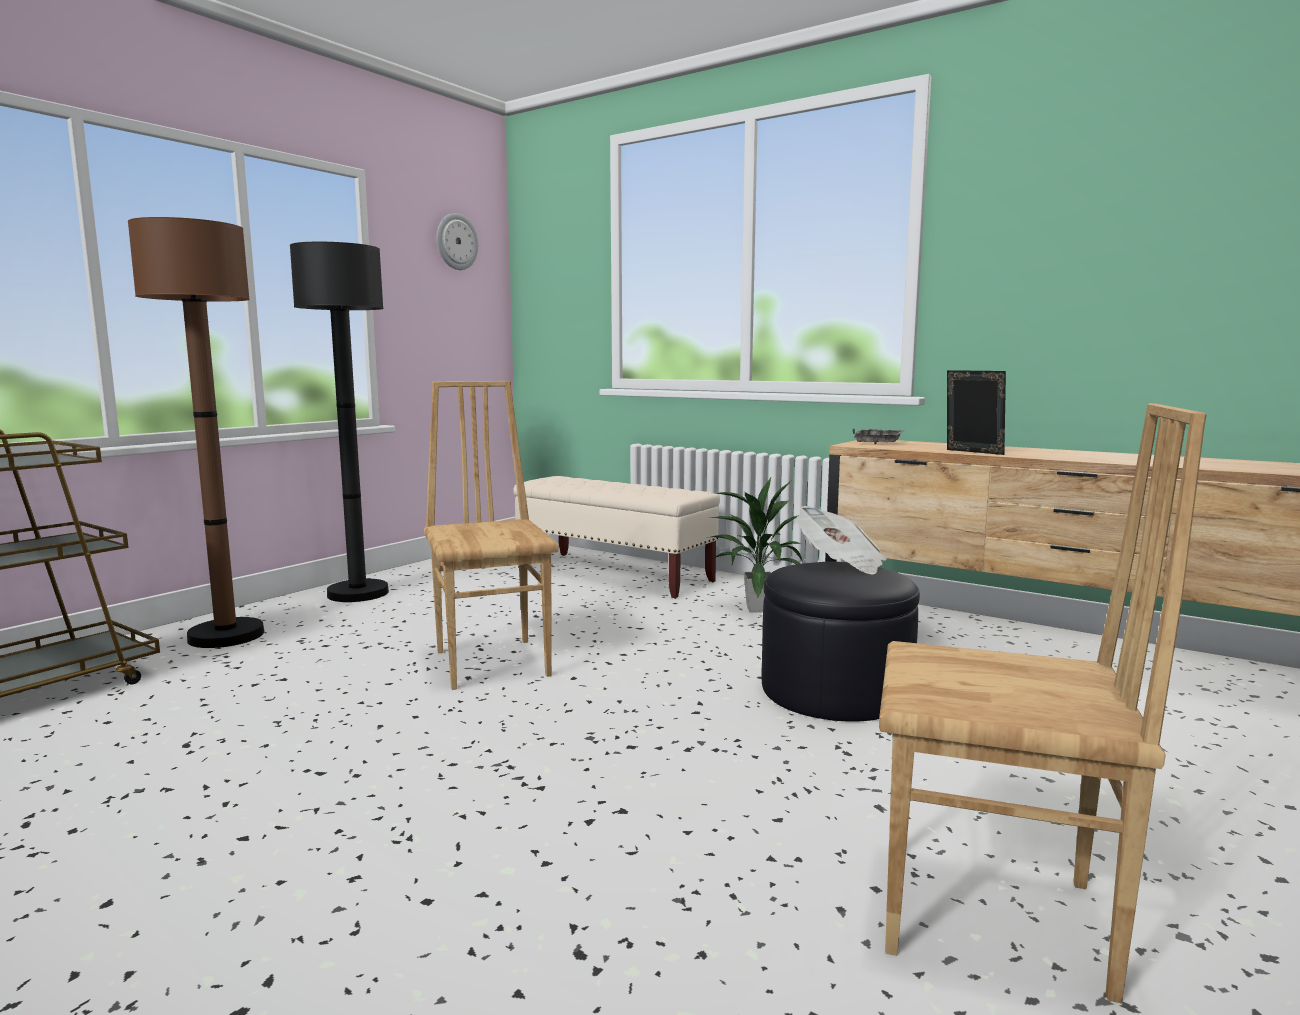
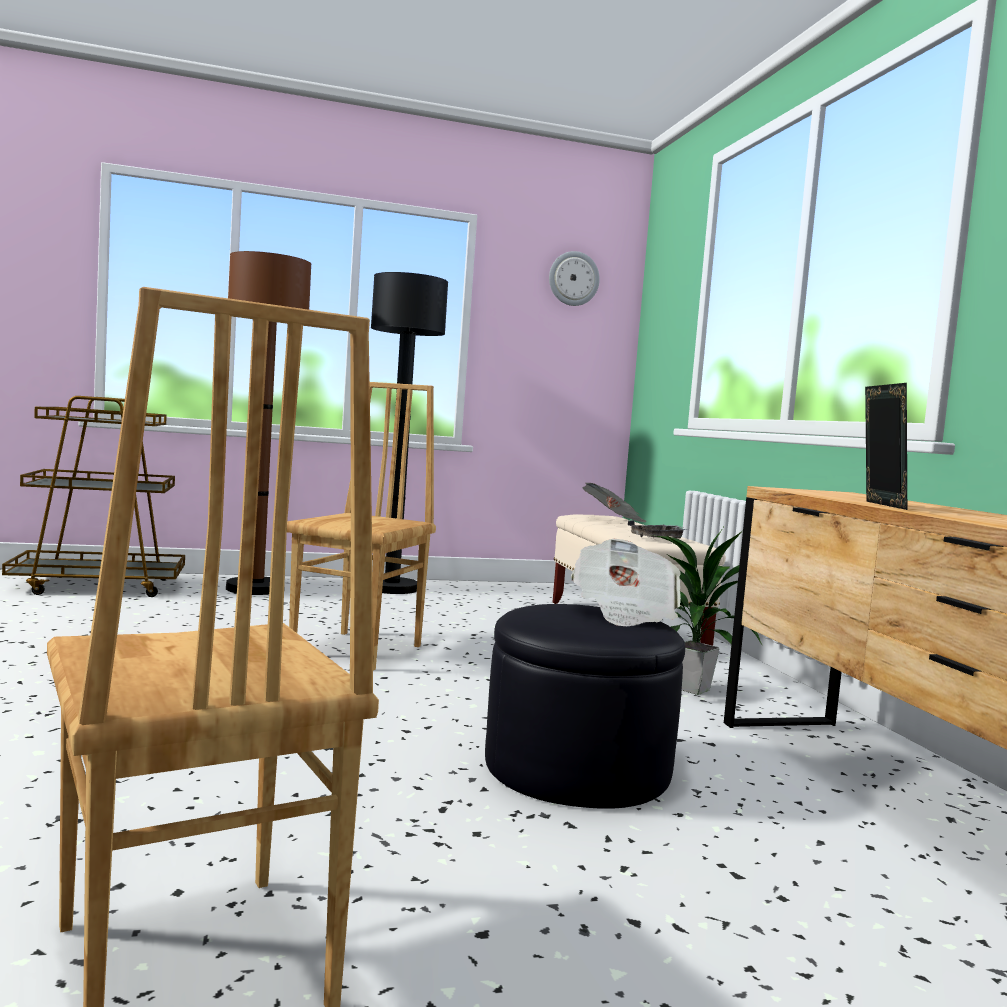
camera: 40 degrees right, 5 degrees down
(578, 481) = (613, 521): none -> newspaper
(878, 443) = (825, 492): grey tray -> grey tray (659, 538)

